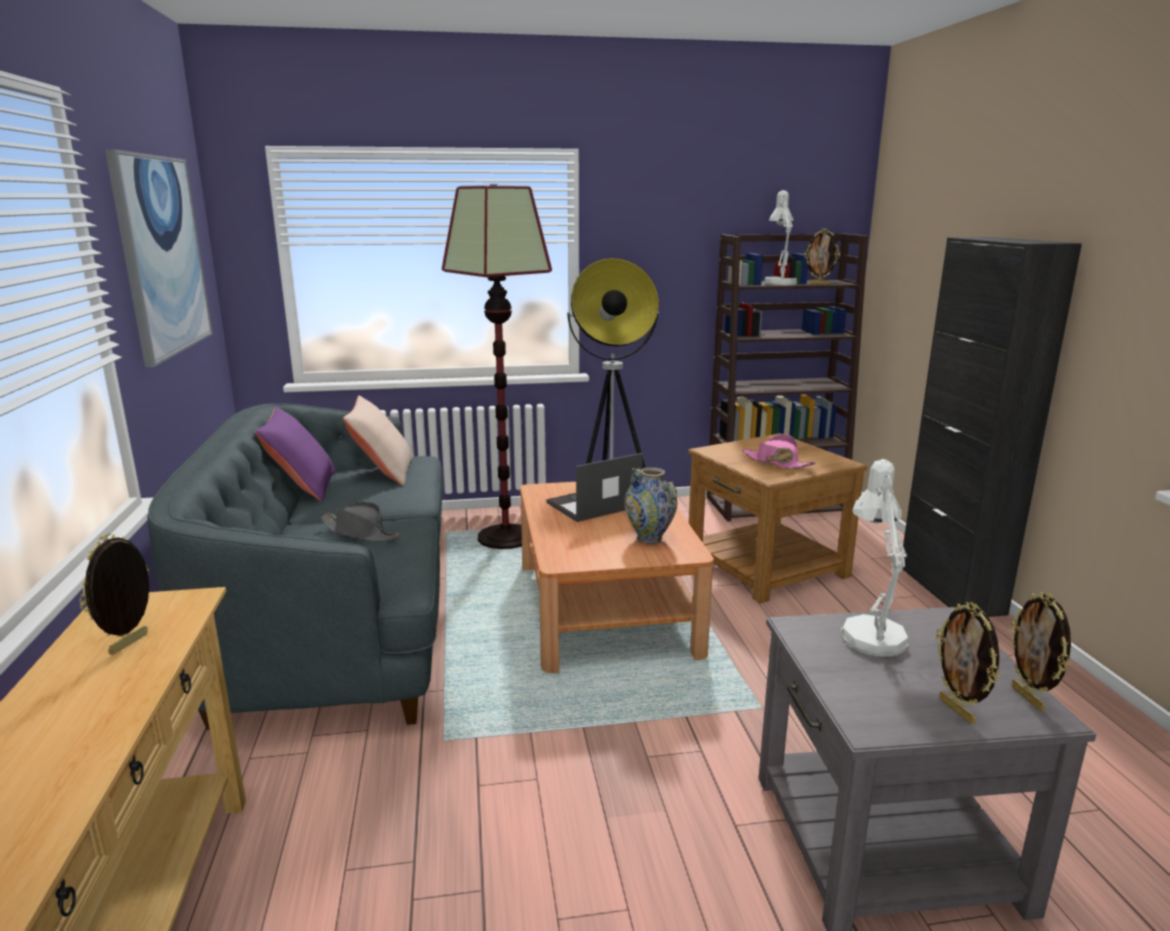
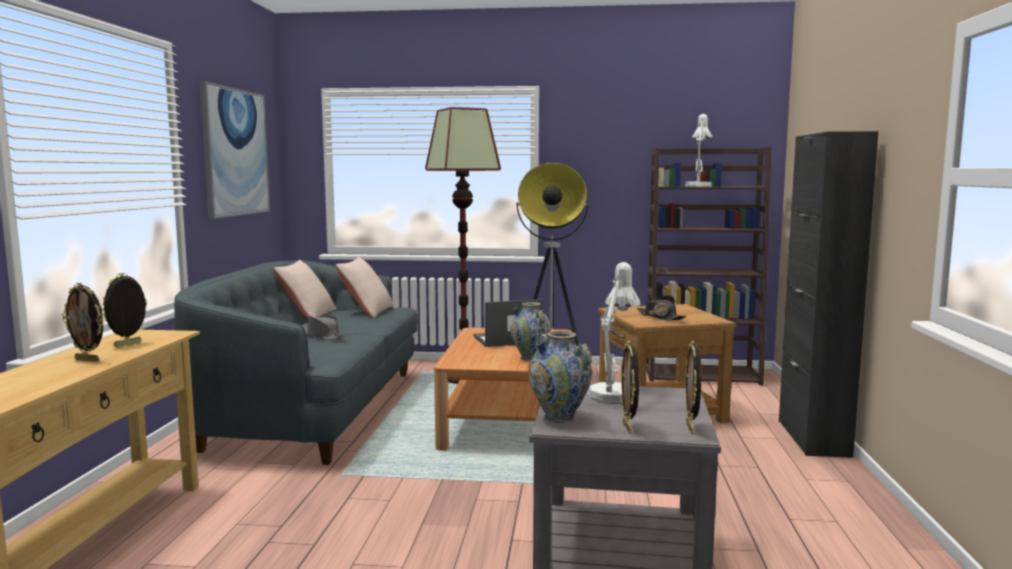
camera: 15 degrees right, 10 degrees down
(302, 486) = (307, 315): purple pillow -> beige pillow
(776, 462) = (660, 317): pink hat -> black hat
(819, 283) = (731, 186): picture frame -> picture frame (88, 360)
(854, 700) = (559, 417): none -> vase

